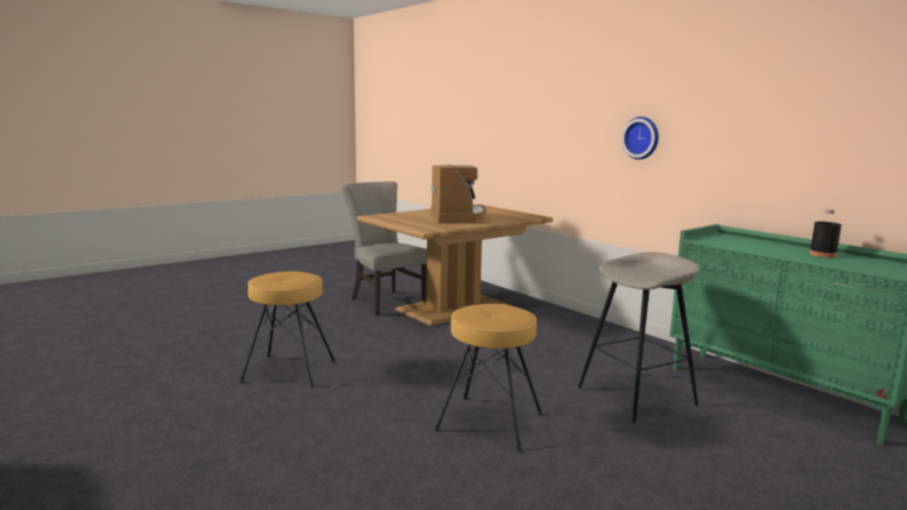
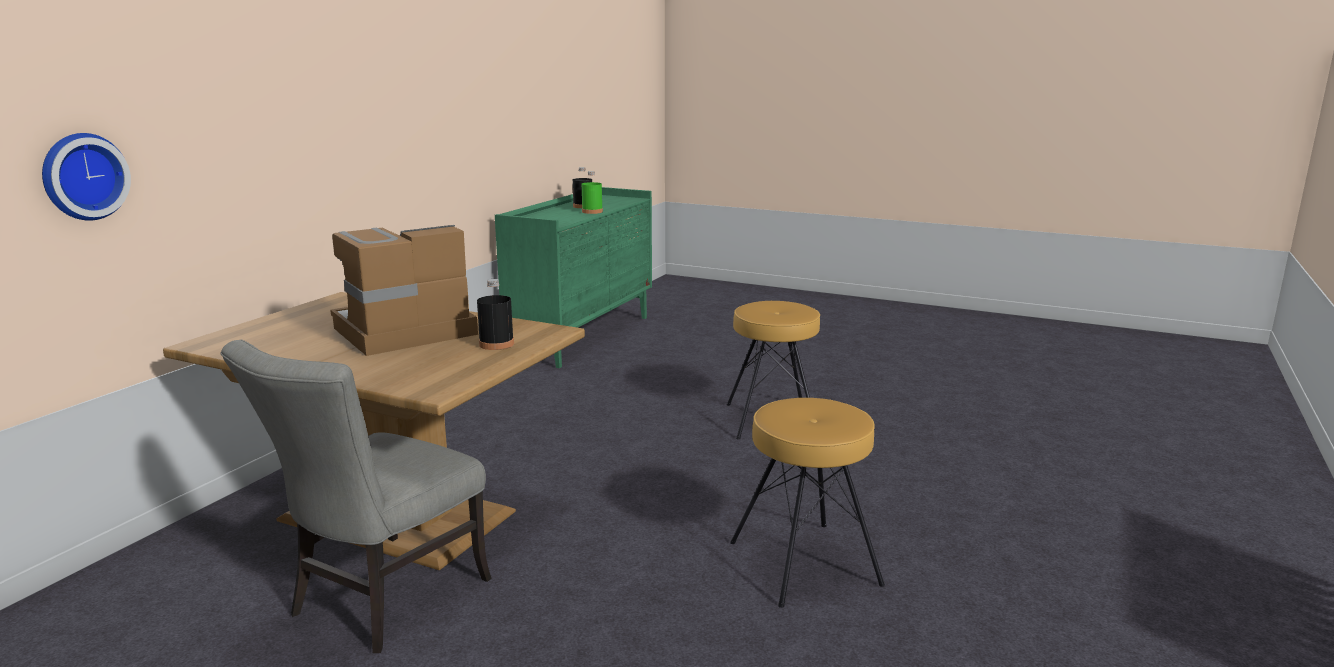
camera: 115 degrees left, 5 degrees up
(418, 223) = (496, 344): none -> black bottle
(637, 396) = (644, 376): grey stool -> none
(642, 138) = (407, 131): wall clock -> wall clock (82, 176)
(783, 253) = (592, 211): none -> green bottle

